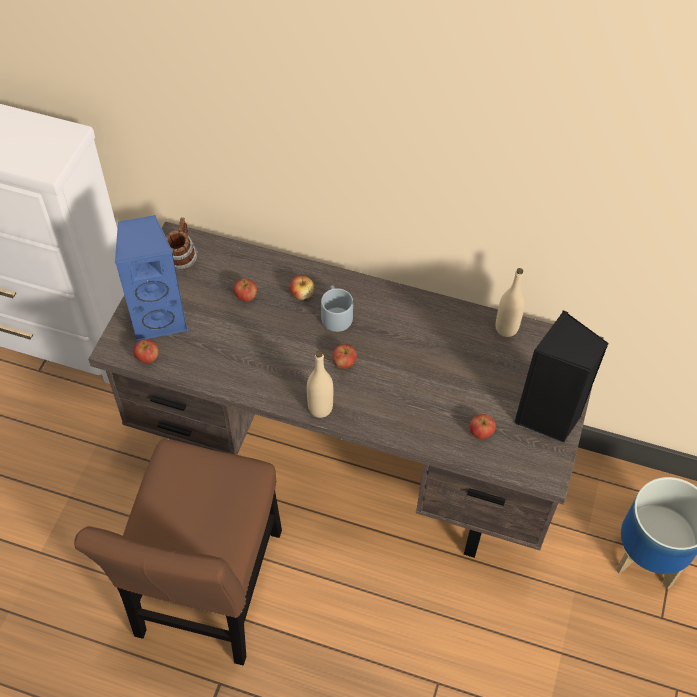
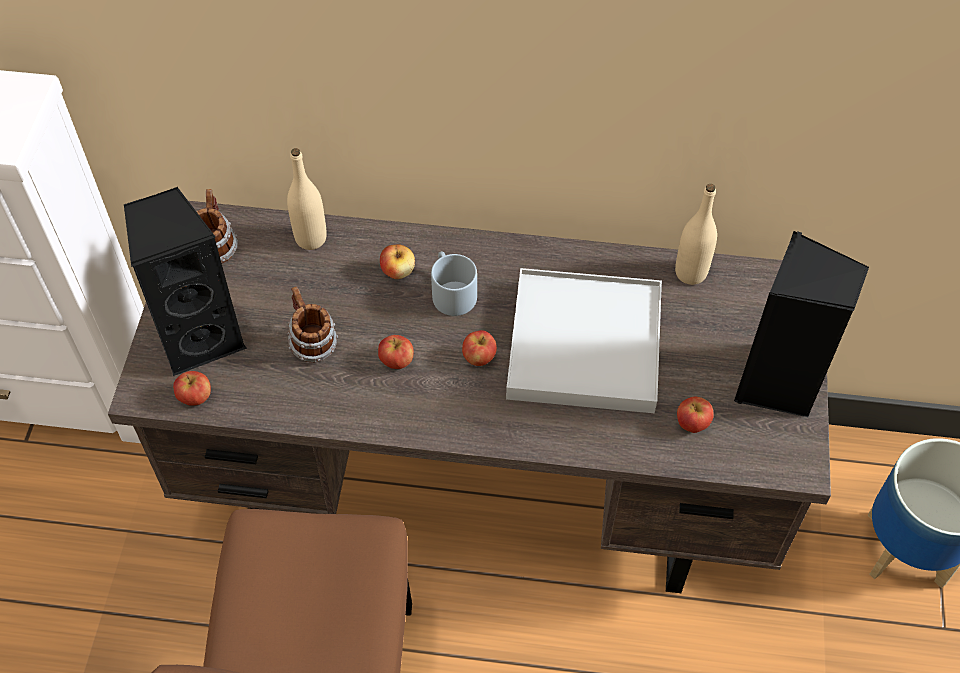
camera: 10 degrees left, 0 degrees up
(159, 317) = (201, 337): blue speaker -> black speaker
(233, 334) = (311, 343): none -> mug
(246, 297) = (319, 287): apple -> apple (396, 361)
(320, 408) = (460, 427): beige bottle -> beige bottle (311, 238)
(419, 366) = (584, 345): none -> white tray

